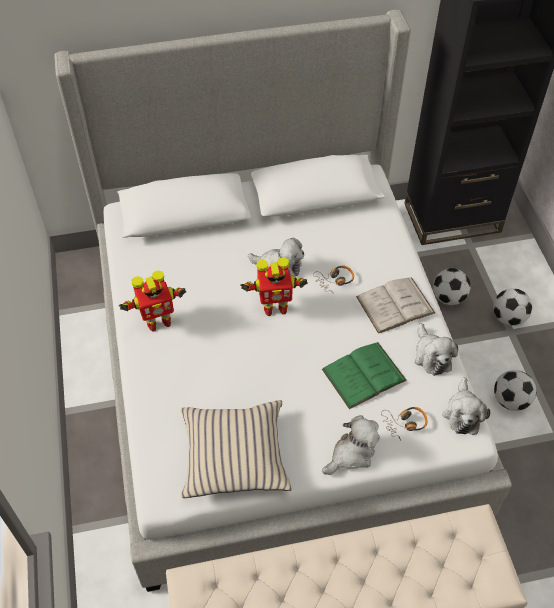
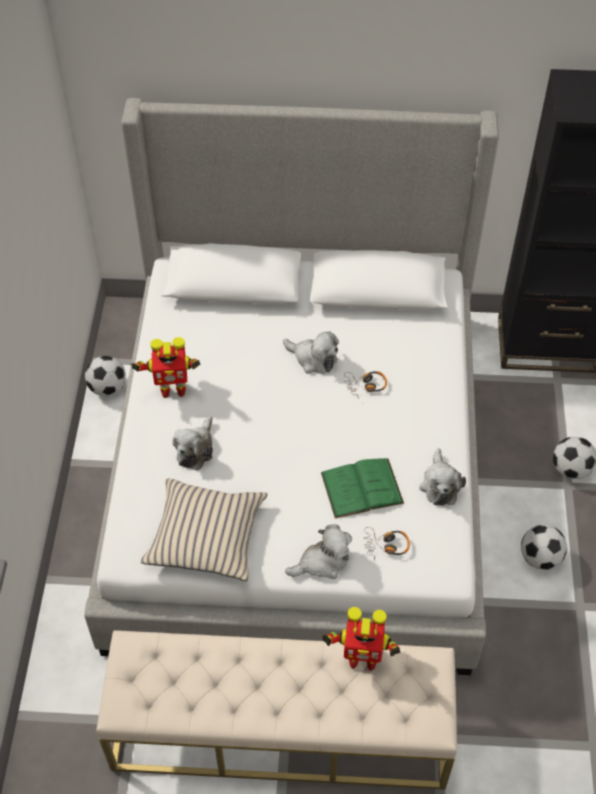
camera: 15 degrees right, 0 degrees up
(274, 308) = (293, 400): toy robot -> toy robot (361, 659)
(395, 305) = (420, 424): white book -> none
(448, 298) = (511, 433): football -> football (108, 388)
(463, 413) = (451, 549): plush toy -> plush toy (196, 449)

